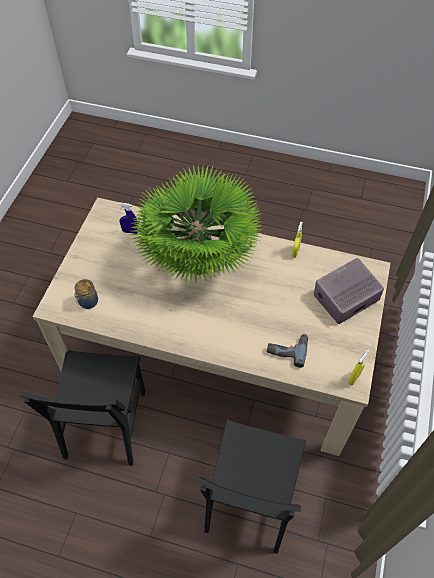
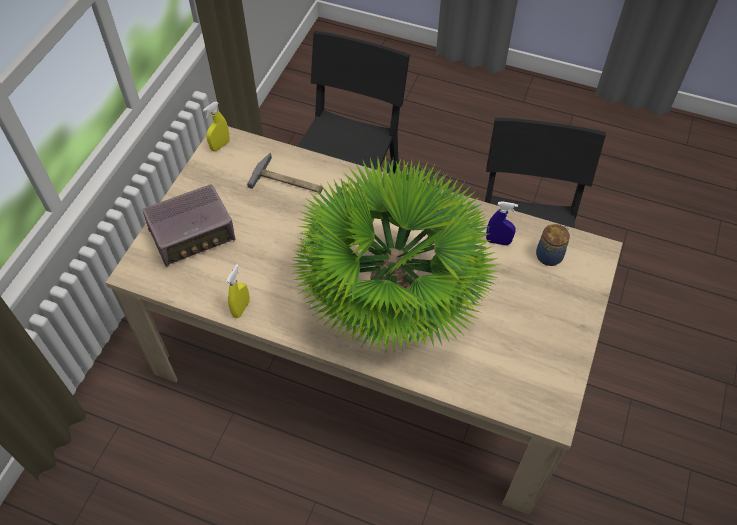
camera: 175 degrees left, 0 degrees up
(130, 231) = (501, 366): blue spray bottle -> blue spray bottle (498, 241)
(287, 348) = (289, 181): power drill -> hammer

